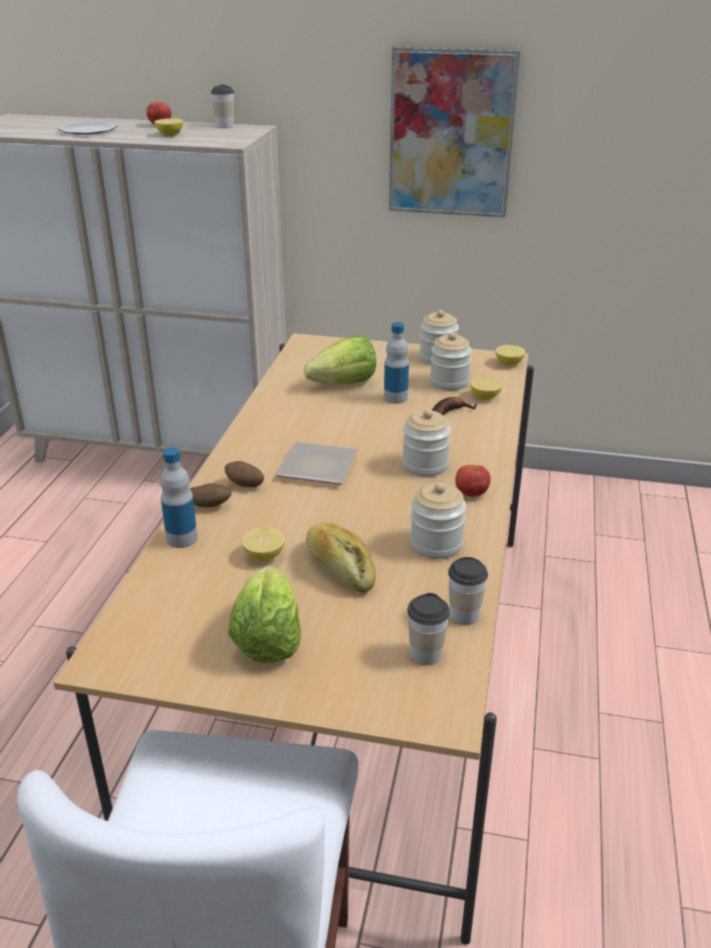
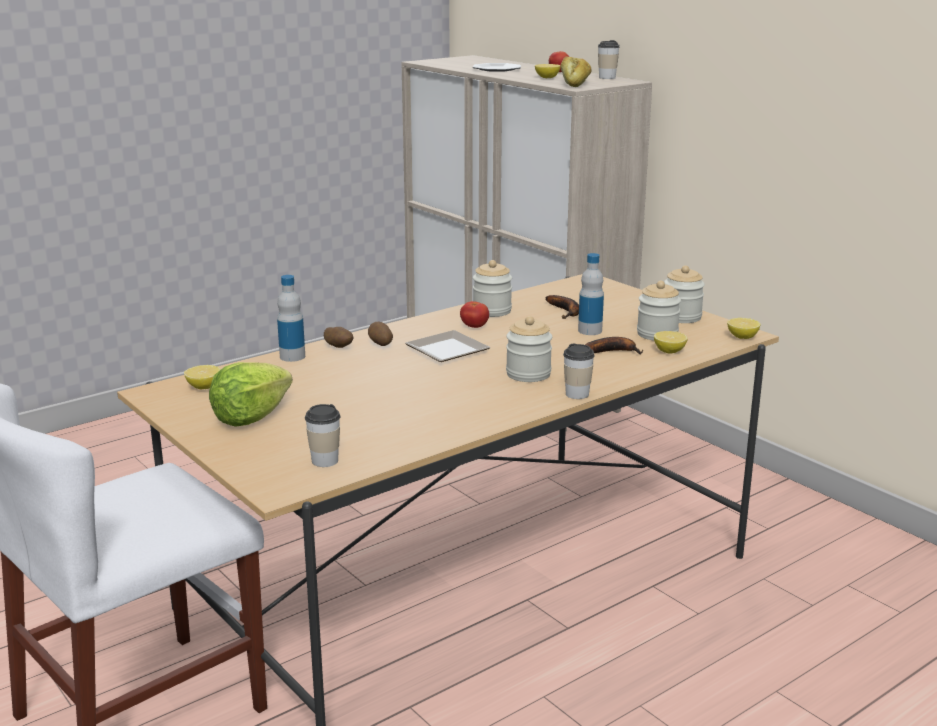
camera: 40 degrees right, 10 degrees down
(264, 555) = (323, 381): lemon -> lemon (204, 387)
(340, 567) = (358, 403): bread -> bread (575, 83)
(344, 383) = (566, 311): lettuce -> banana
(436, 544) = (445, 415): jar -> jar (492, 311)
(451, 134) = (799, 104): picture -> none
(464, 615) = (388, 454): cup -> cup (577, 394)
(471, 494) = (529, 400): tomato -> tomato (474, 326)

